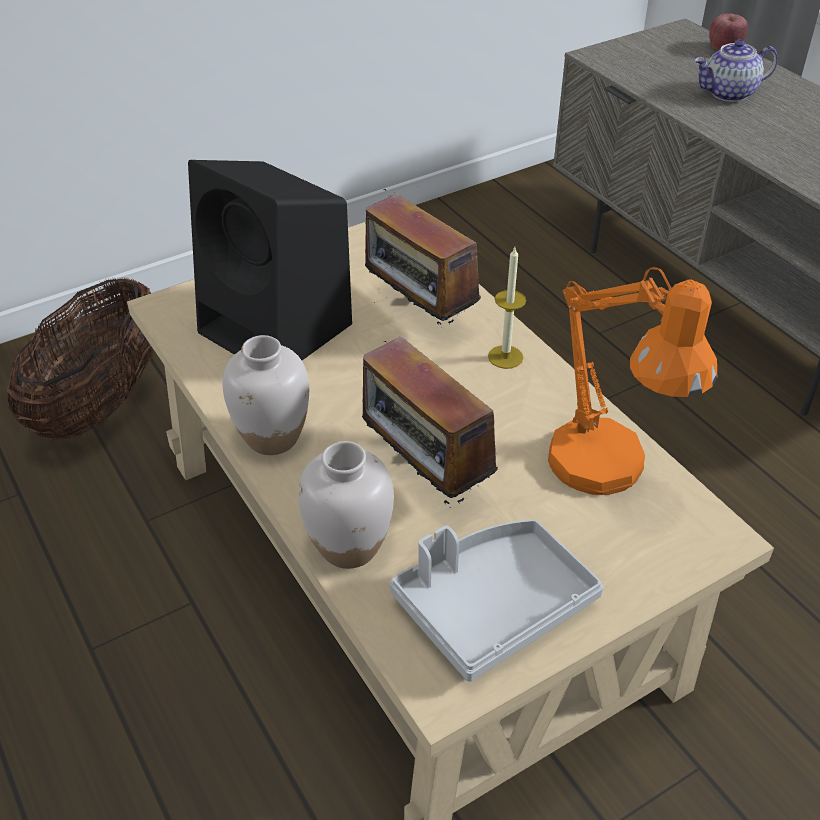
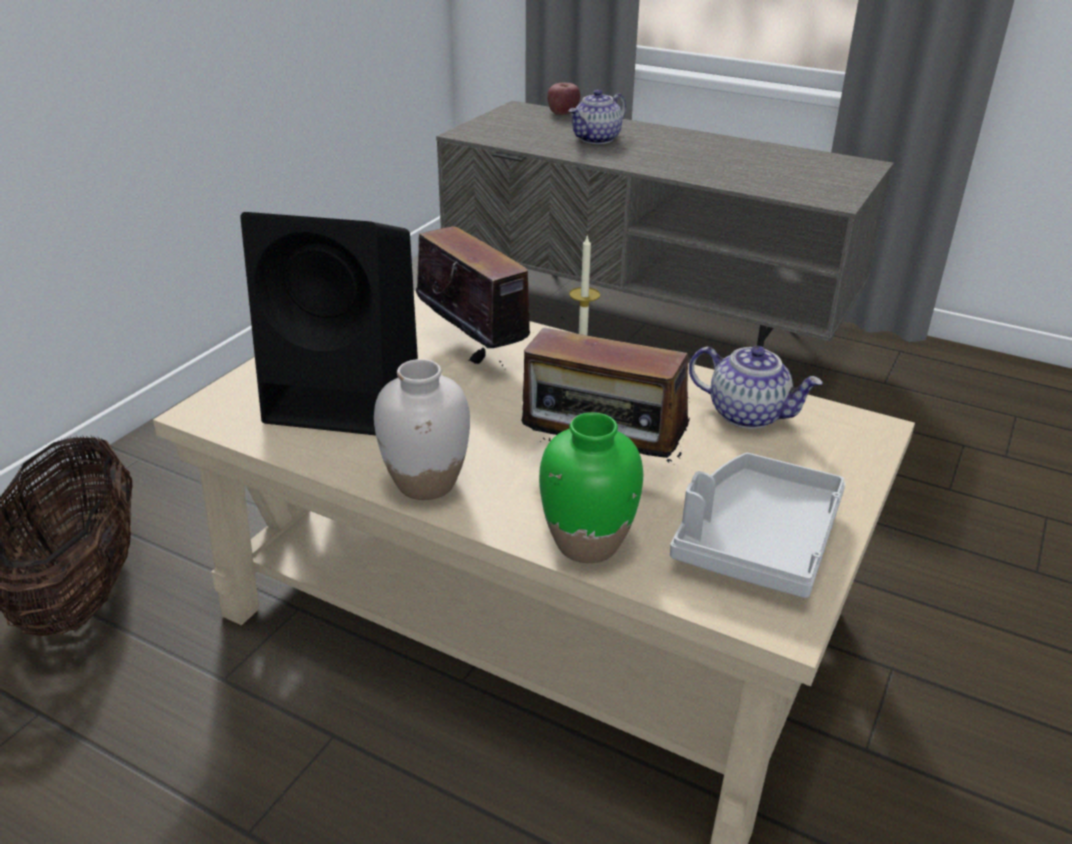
camera: 30 degrees left, 10 degrees down
(349, 547) = (588, 544): white vase -> green vase
(419, 315) = (474, 350): radio -> radio turned 150 degrees counterclockwise
(608, 474) = (748, 414): orange table lamp -> teapot

